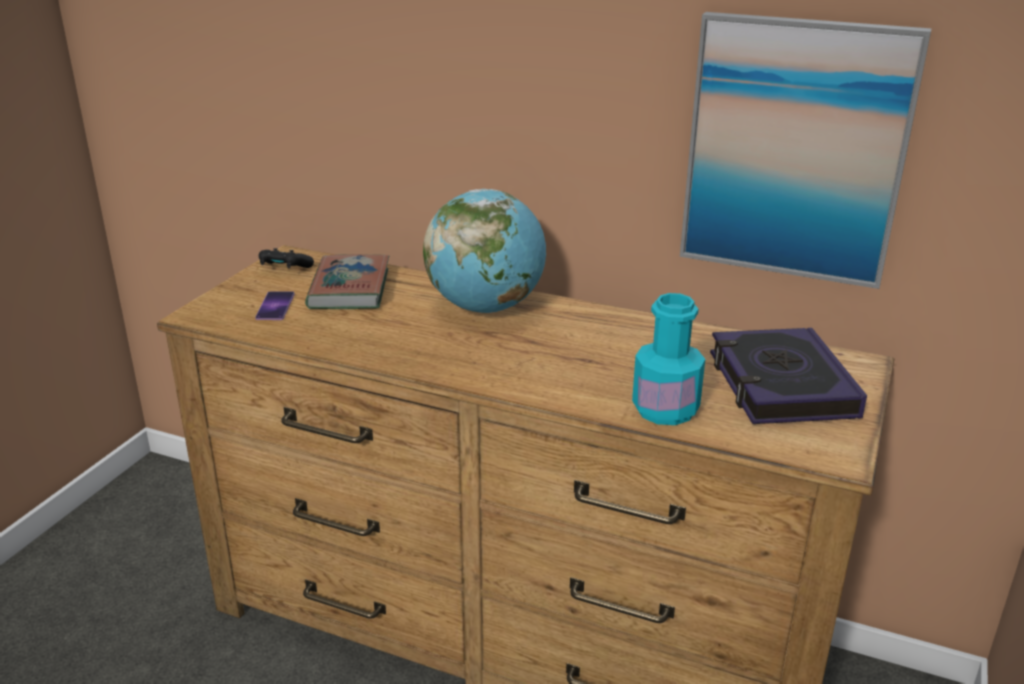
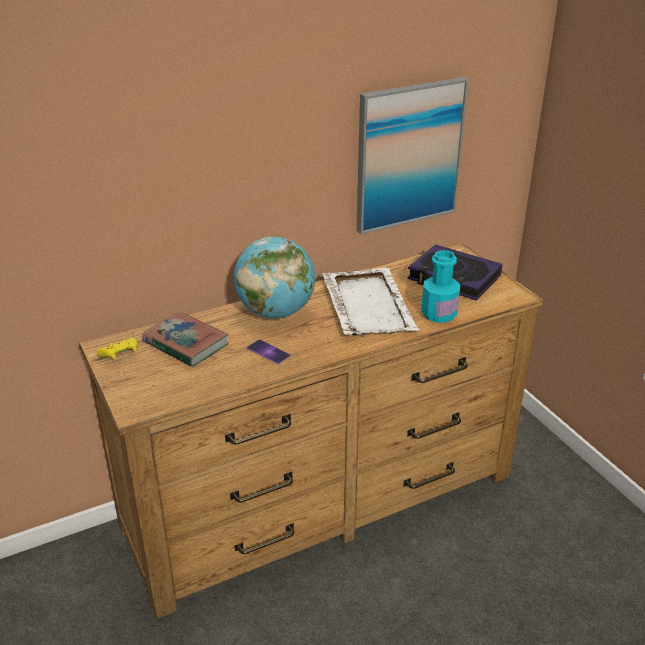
camera: 50 degrees left, 5 degrees up
(275, 306) = (168, 377): phone -> phone (268, 352)
(284, 269) = (120, 355): black game controller -> yellow game controller
(600, 352) = (368, 304): none -> white tray

